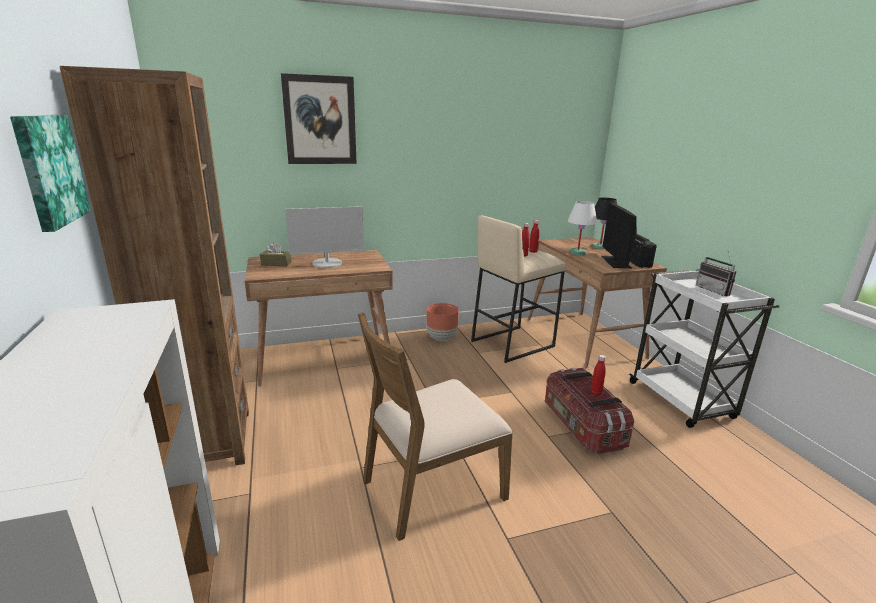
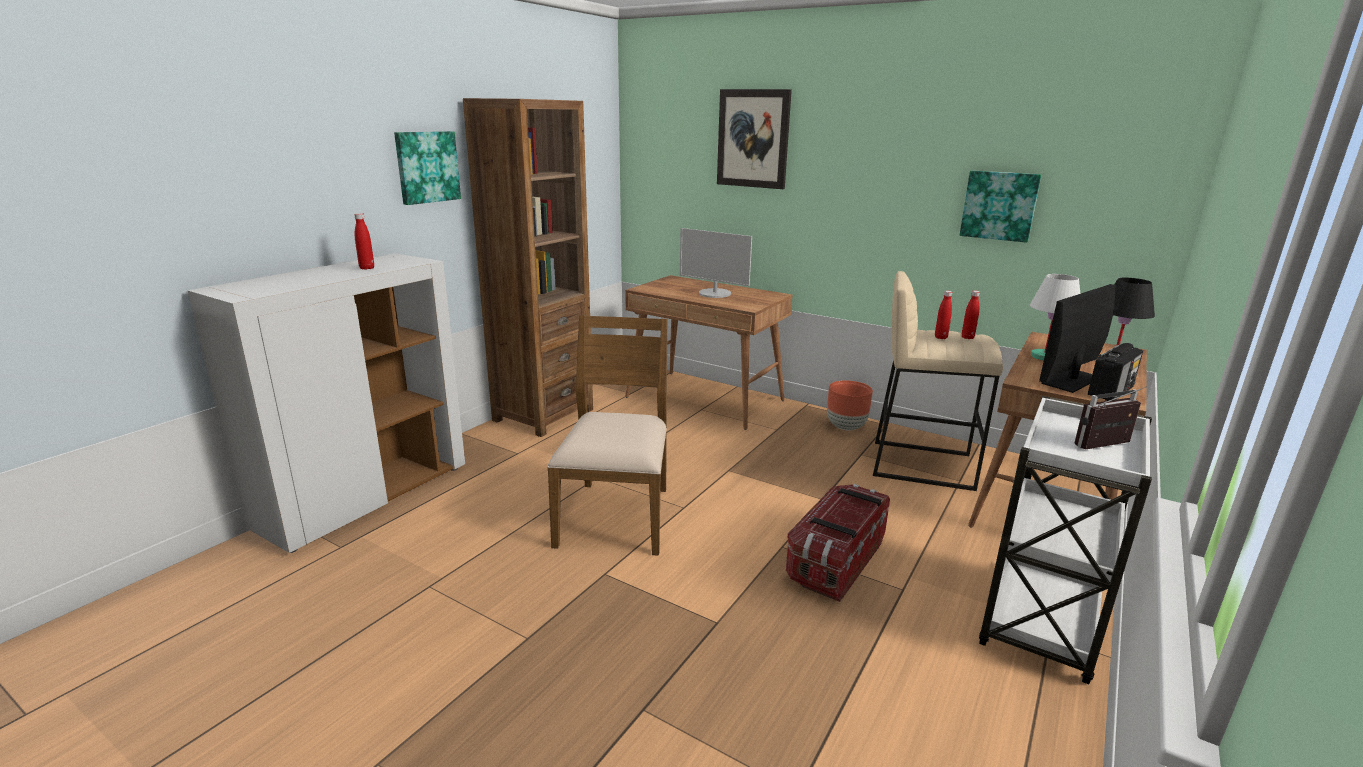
camera: 50 degrees right, 0 degrees up
(276, 264) = (676, 284): brown tissue box -> none
(431, 488) = (616, 515): brown chair -> brown chair turned 75 degrees clockwise
(512, 162) = (999, 205): none -> picture
(595, 393) = (848, 519): red bottle -> red bottle (367, 268)
(715, 291) = (1107, 448): radio -> radio turned 45 degrees clockwise

